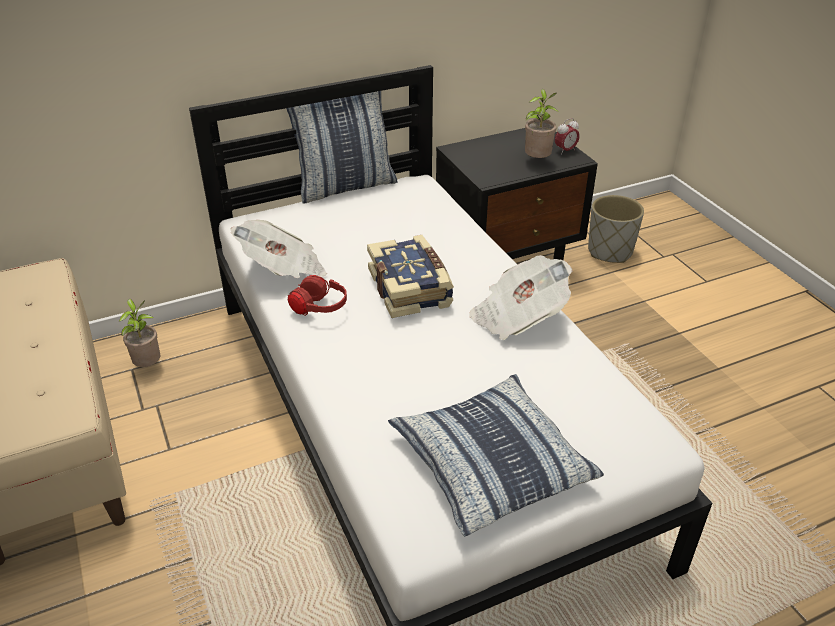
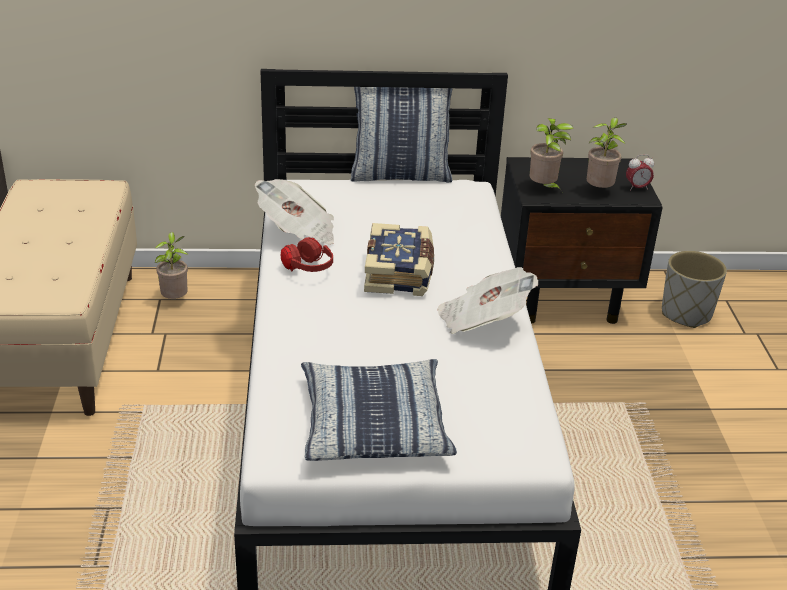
camera: 20 degrees right, 5 degrees down
(489, 170) = (544, 189): none -> potted plant

